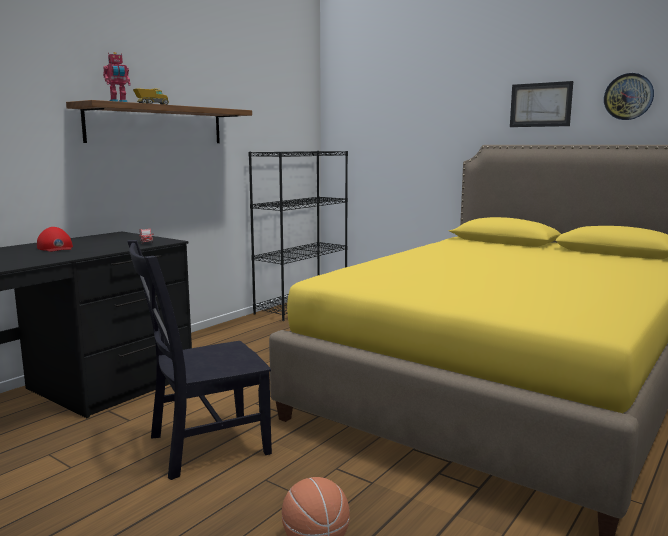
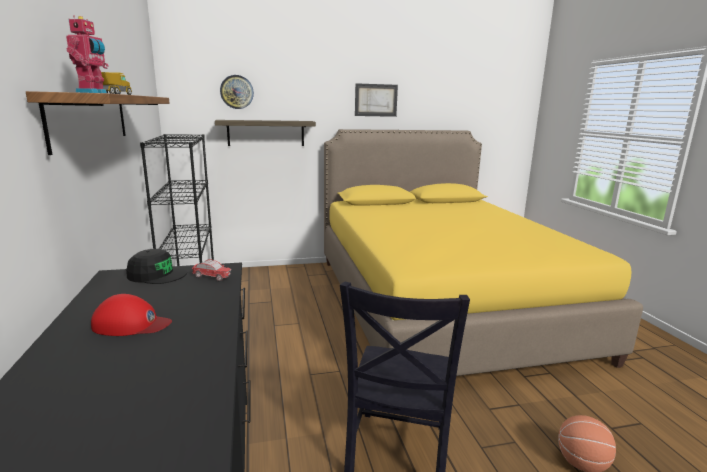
camera: 50 degrees left, 5 degrees up
(132, 237) = (157, 275): none -> black cap
(408, 150) = (266, 133): none -> shelf
(628, 96) = (430, 98): wall clock -> wall clock (237, 92)

